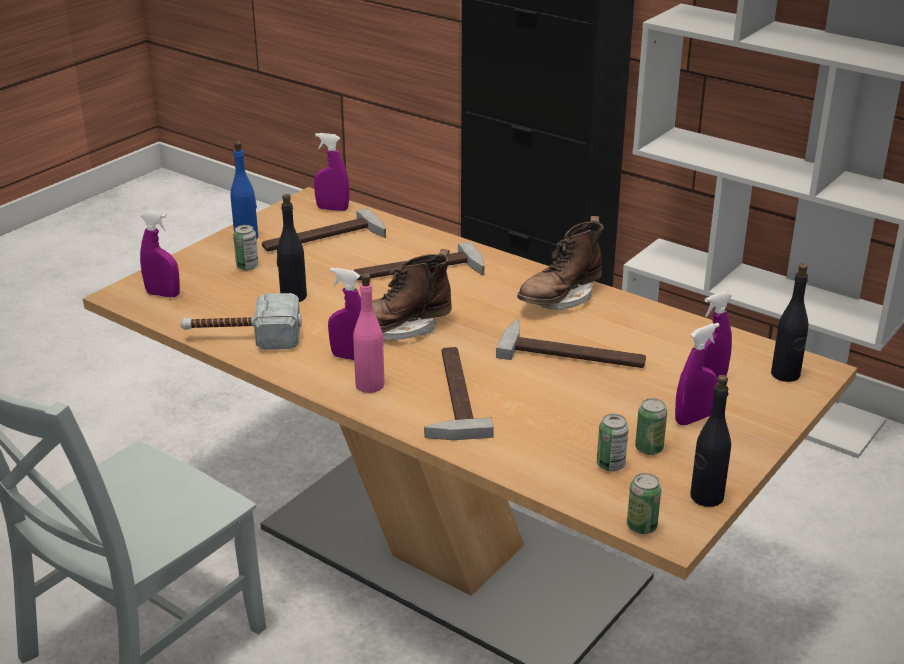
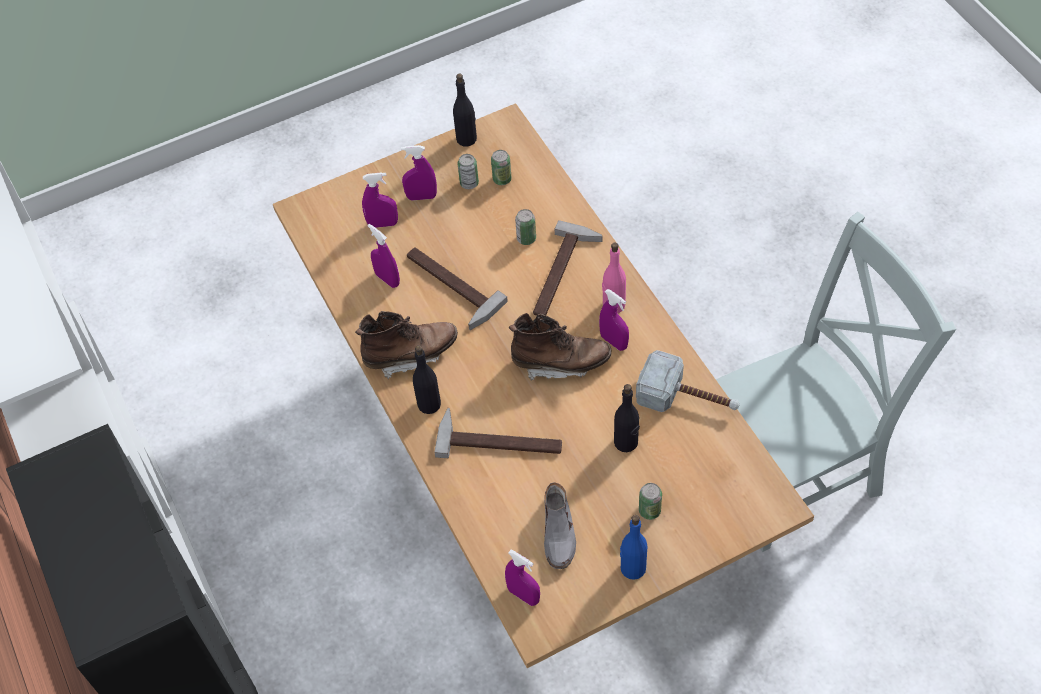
camera: 150 degrees left, 25 degrees up
(163, 294) = (739, 491): purple spray bottle -> purple spray bottle (387, 279)
(324, 240) = (559, 532): hammer -> grey shoe
(641, 526) = (519, 132): can -> can (526, 238)
(785, 374) = (325, 213): black bottle -> black bottle (429, 404)

